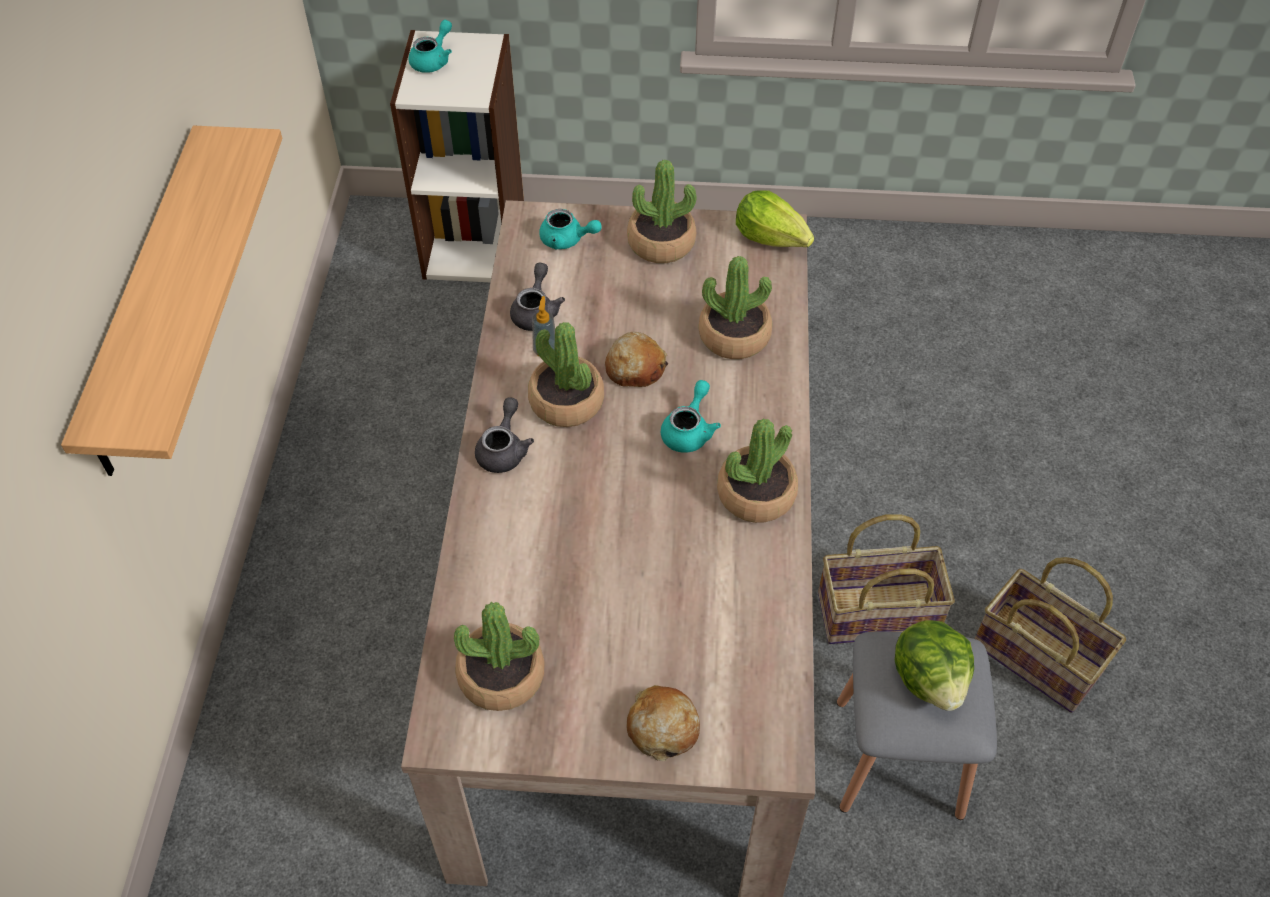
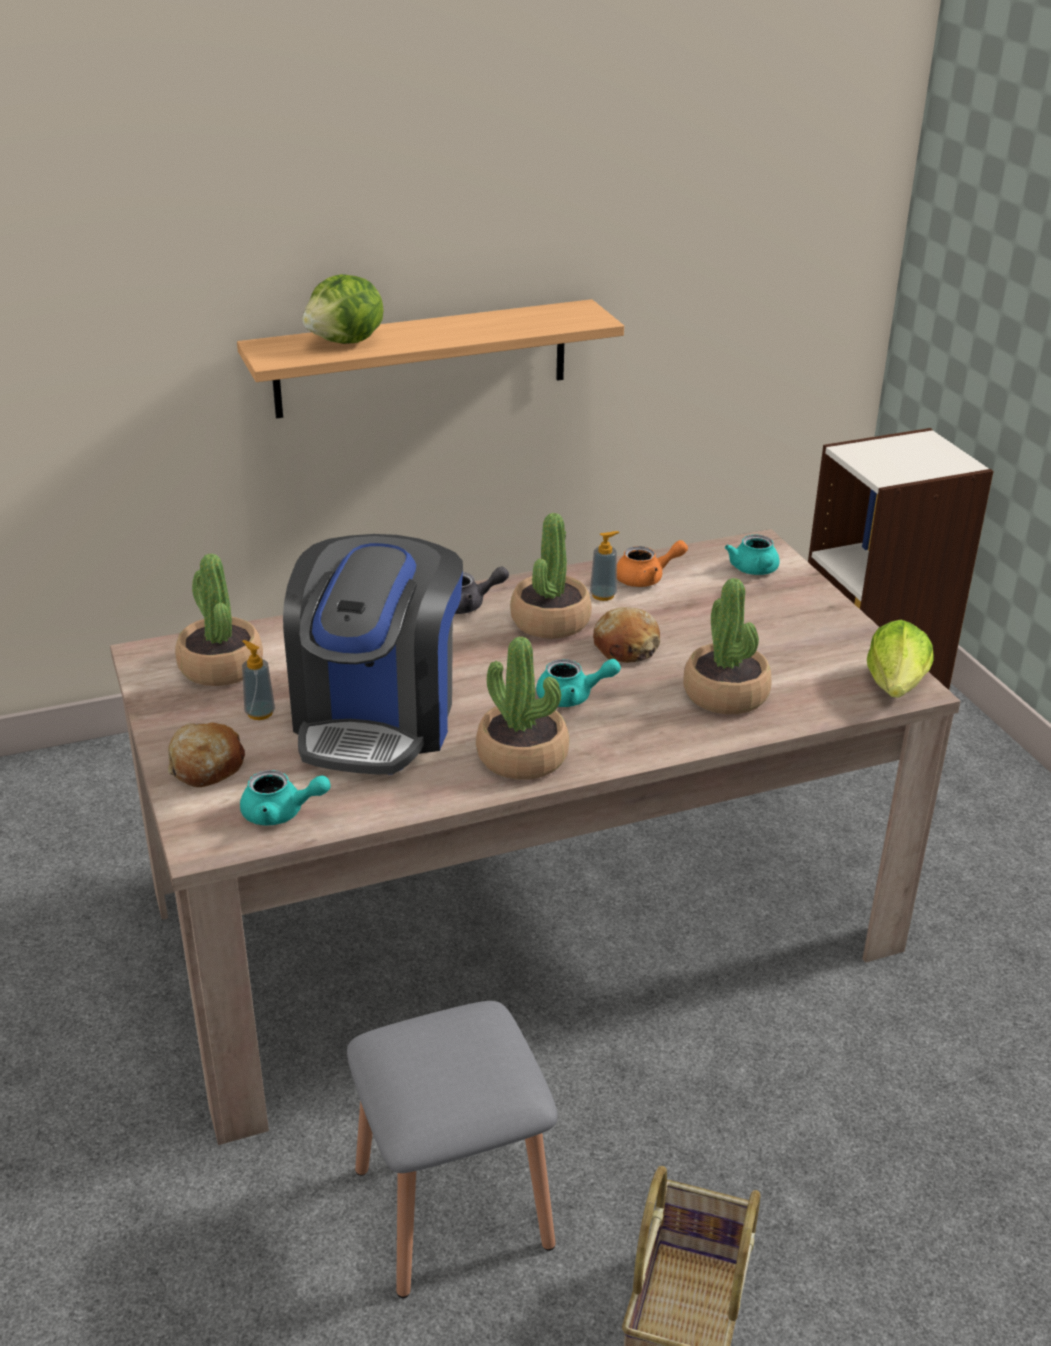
camera: 65 degrees right, 20 degrees down
(433, 60) = (904, 447): turquoise teapot -> turquoise teapot (281, 813)
(536, 311) = (646, 578): grey teapot -> orange teapot
(598, 663) = (260, 713): none -> soap dispenser
(652, 575) = (377, 718): none -> coffee machine
(661, 243) = (809, 621): potted plant -> none
(878, 612) = (645, 1132): basket -> none
(929, 679) = (458, 1061): lettuce -> lettuce (346, 342)

